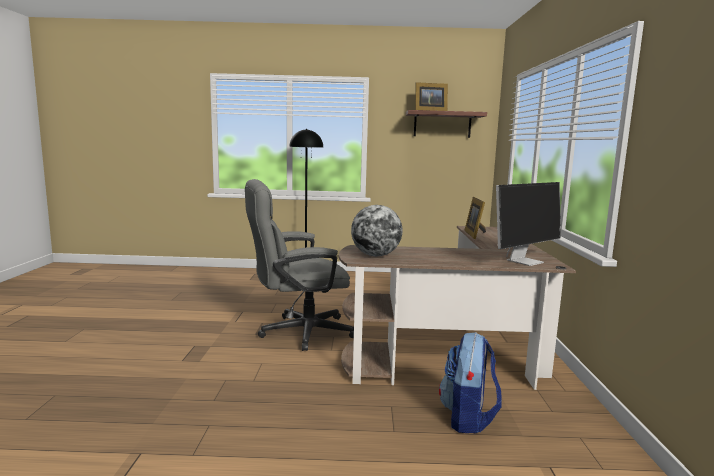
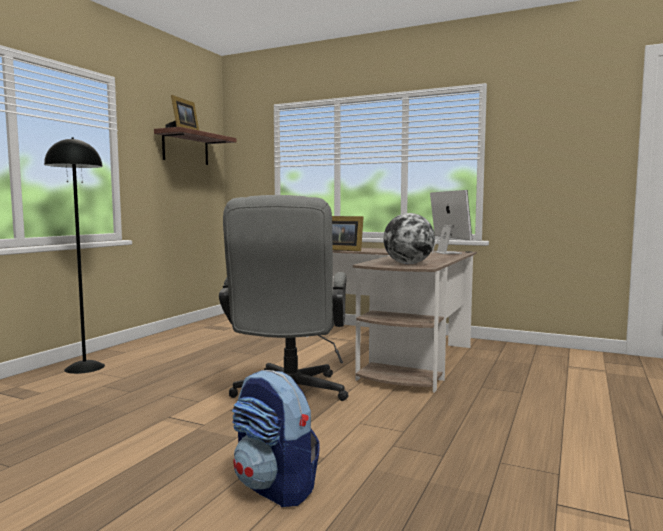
camera: 65 degrees left, 5 degrees down
(468, 418) = (506, 370): backpack -> backpack (275, 487)

